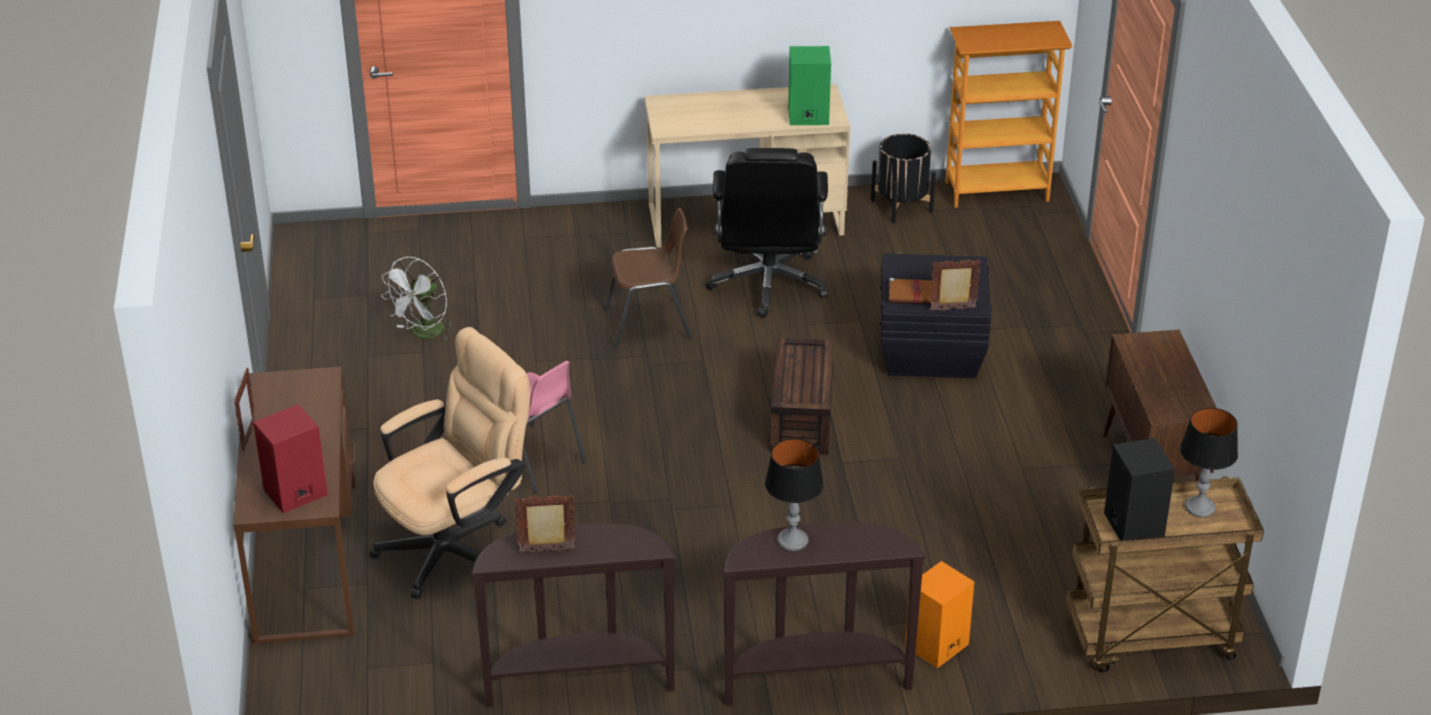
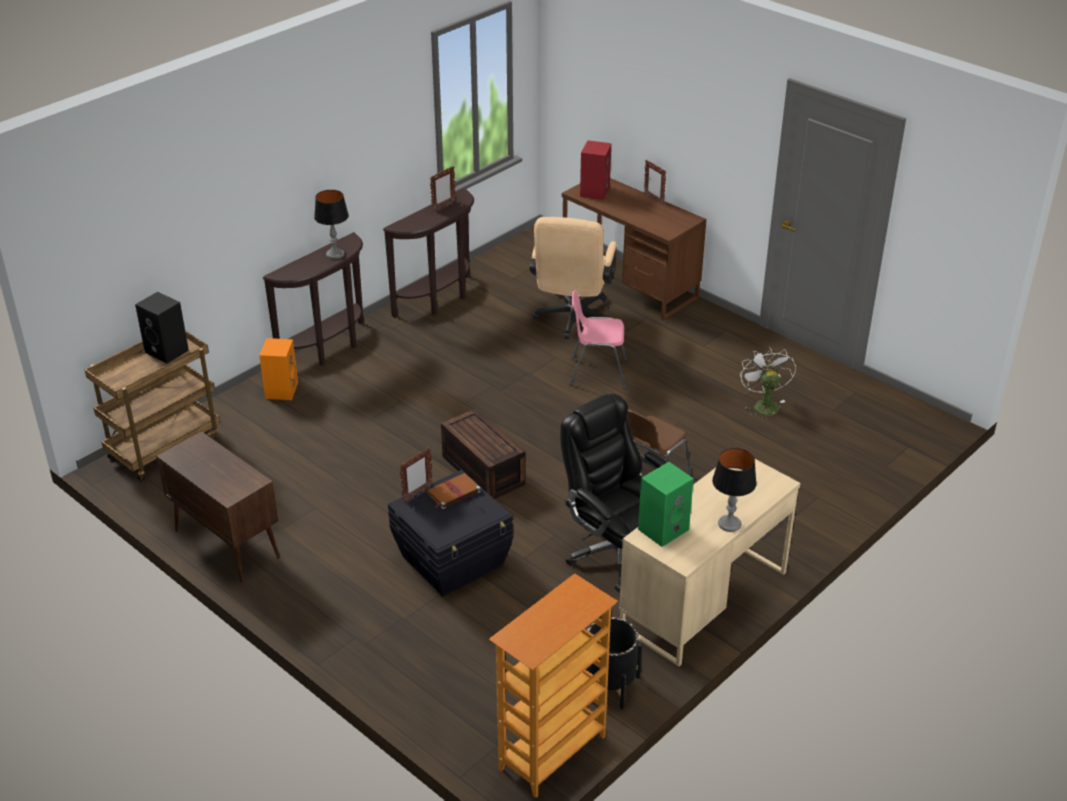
camera: 140 degrees right, 0 degrees up
(1199, 507) = (133, 376): table lamp -> table lamp (729, 524)

